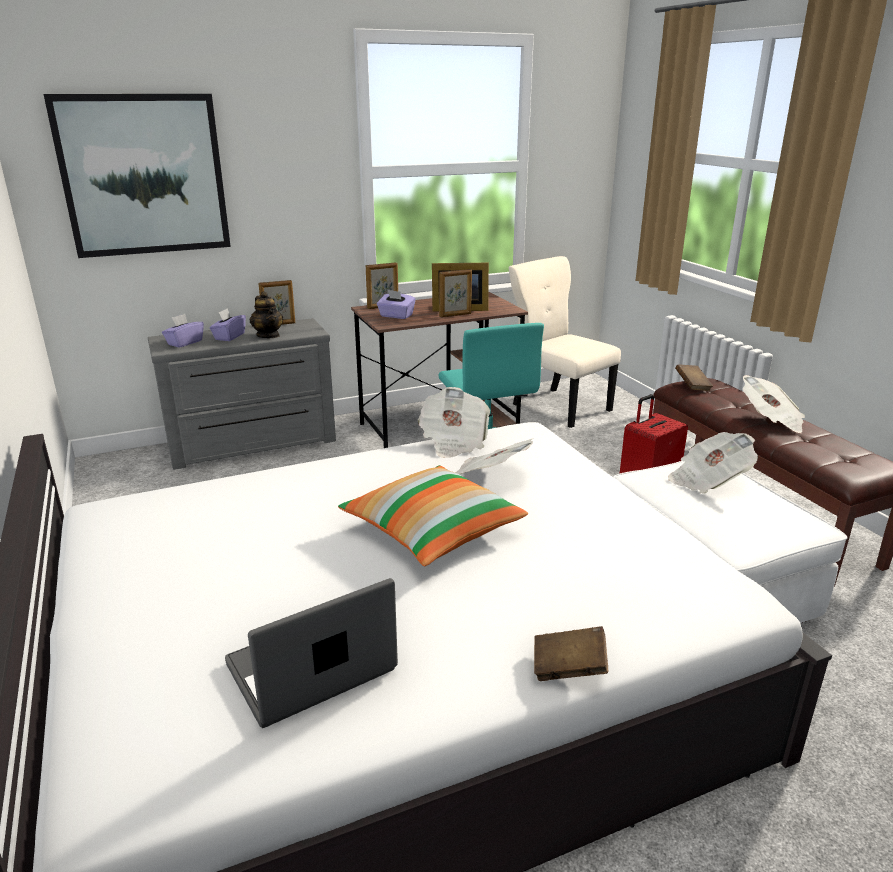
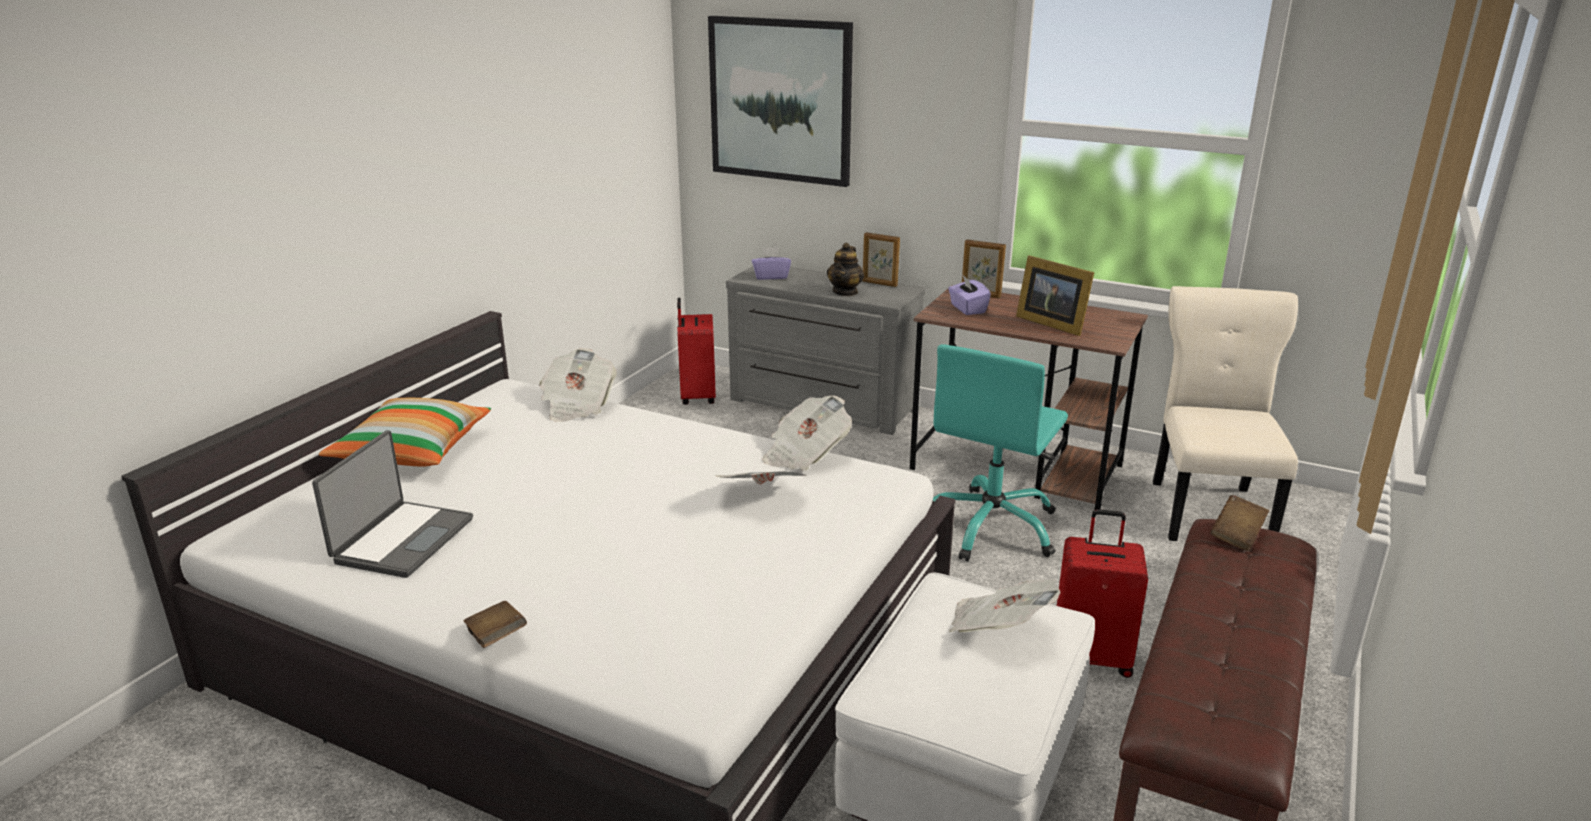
camera: 50 degrees right, 0 degrees up
(139, 480) = (696, 397): none -> red suitcase
(229, 336) = (814, 282): purple tissue box -> none
(312, 670) = (402, 540): laptop -> laptop turned 90 degrees clockwise
(432, 531) = (629, 509): pillow -> pillow (412, 451)
(455, 315) = (1029, 328): picture frame -> none
(771, 420) = (1233, 621): newspaper -> newspaper (577, 405)

